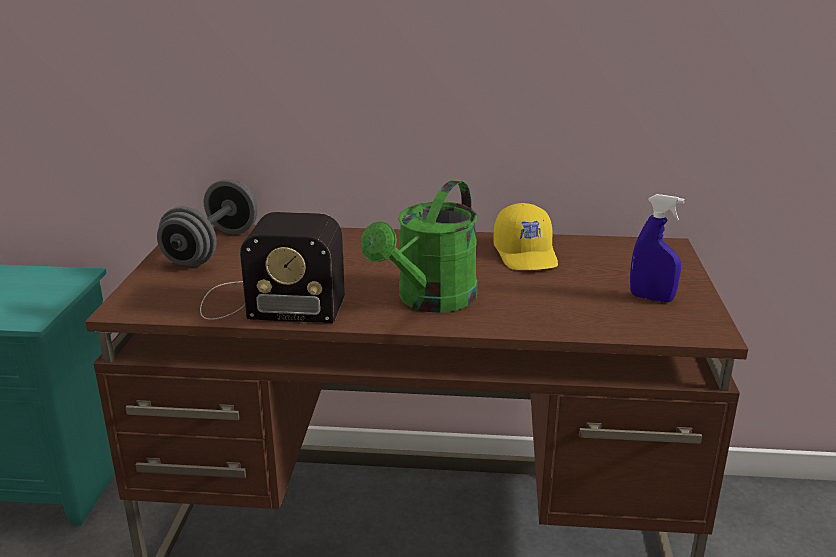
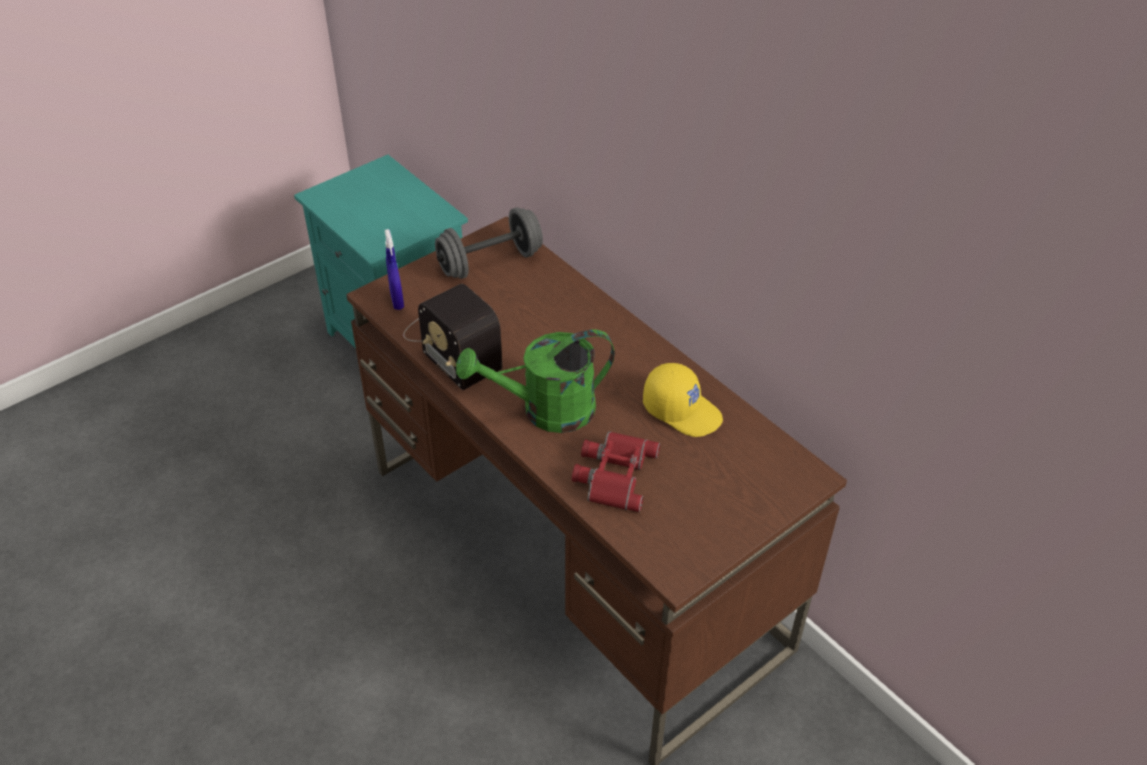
camera: 45 degrees right, 20 degrees up
(526, 255) = (682, 410): yellow cap -> yellow cap turned 90 degrees counterclockwise
(553, 307) = (613, 474): none -> red binoculars
(651, 298) = (694, 516): blue spray bottle -> blue spray bottle (397, 301)

